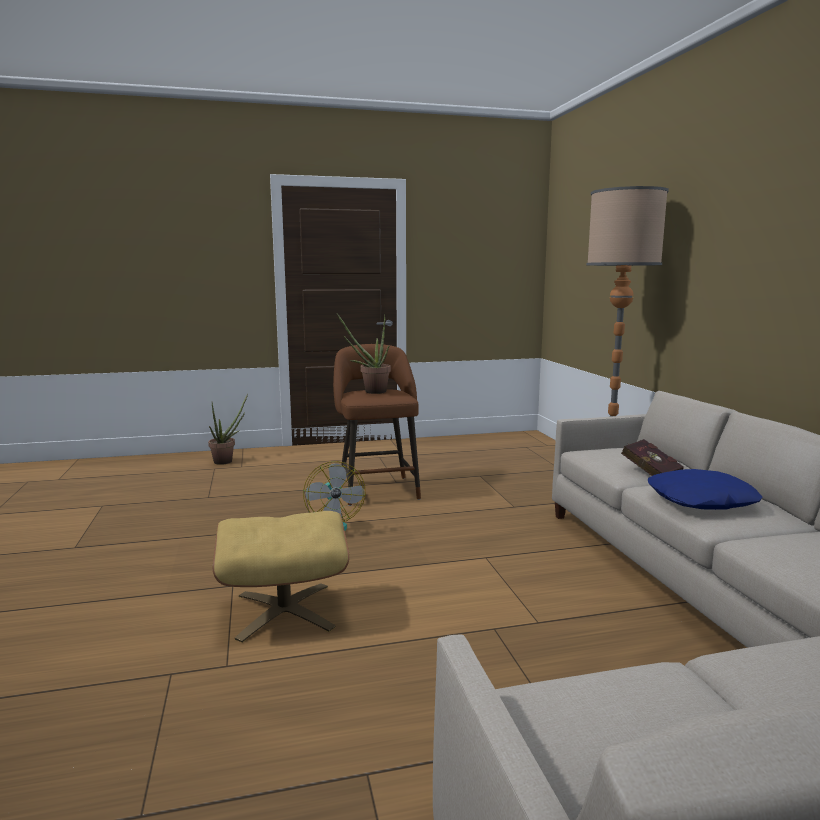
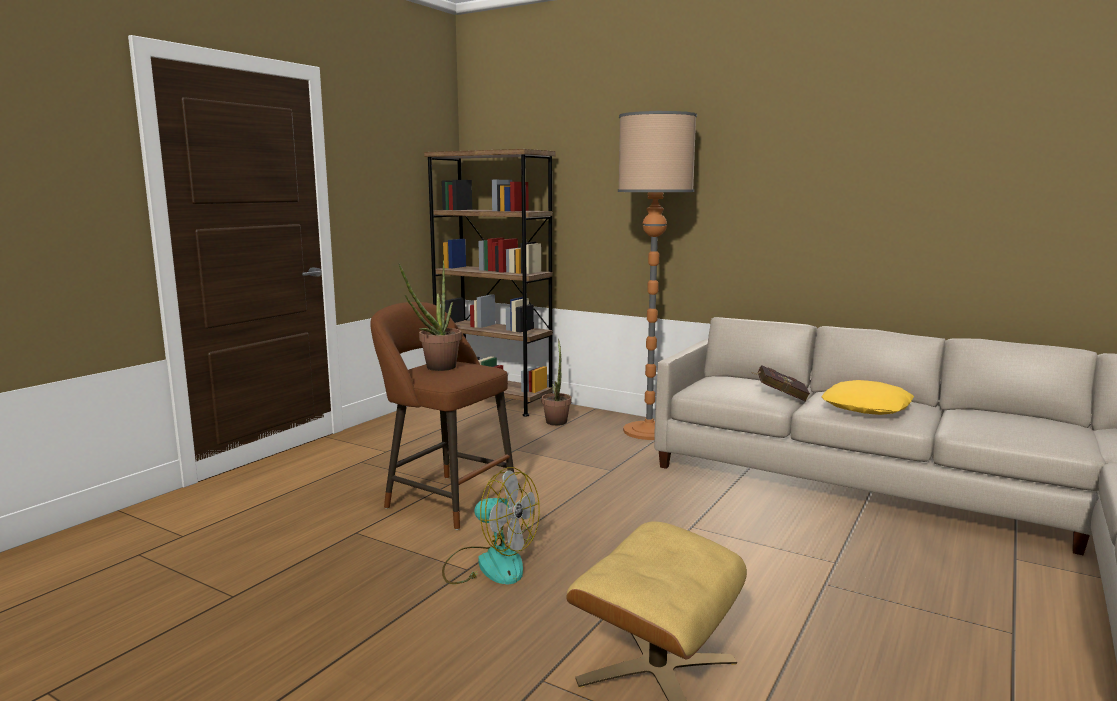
camera: 45 degrees left, 0 degrees up
(227, 461) = (135, 536): potted plant -> potted plant (556, 420)
(533, 443) = (493, 401): none -> brown bookcase
(701, 500) = (867, 407): blue pillow -> yellow pillow

